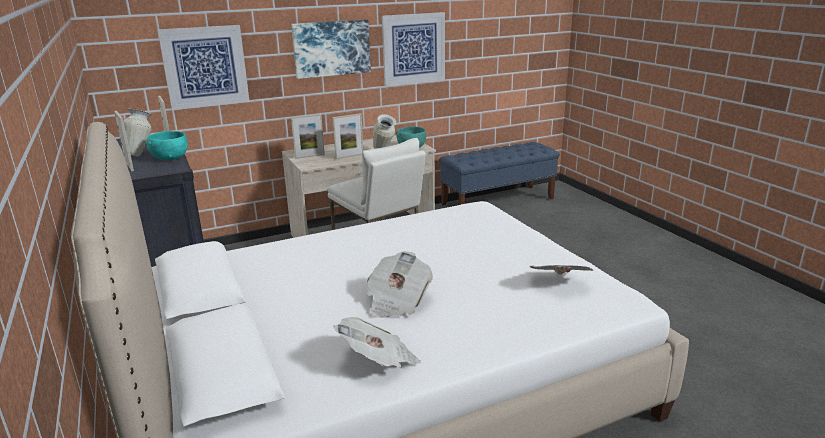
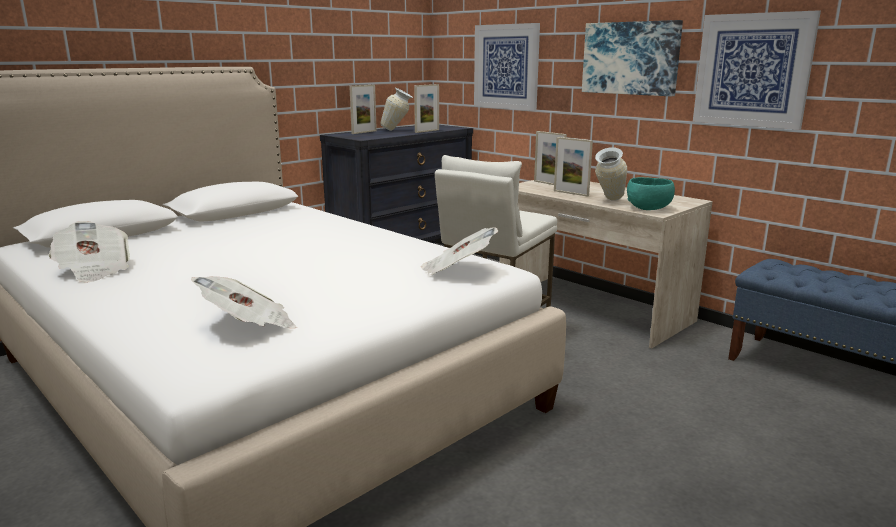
camera: 70 degrees right, 5 degrees down
(169, 158) = (392, 134): turquoise bowl -> none
(397, 301) = (205, 263): newspaper -> newspaper (457, 270)

